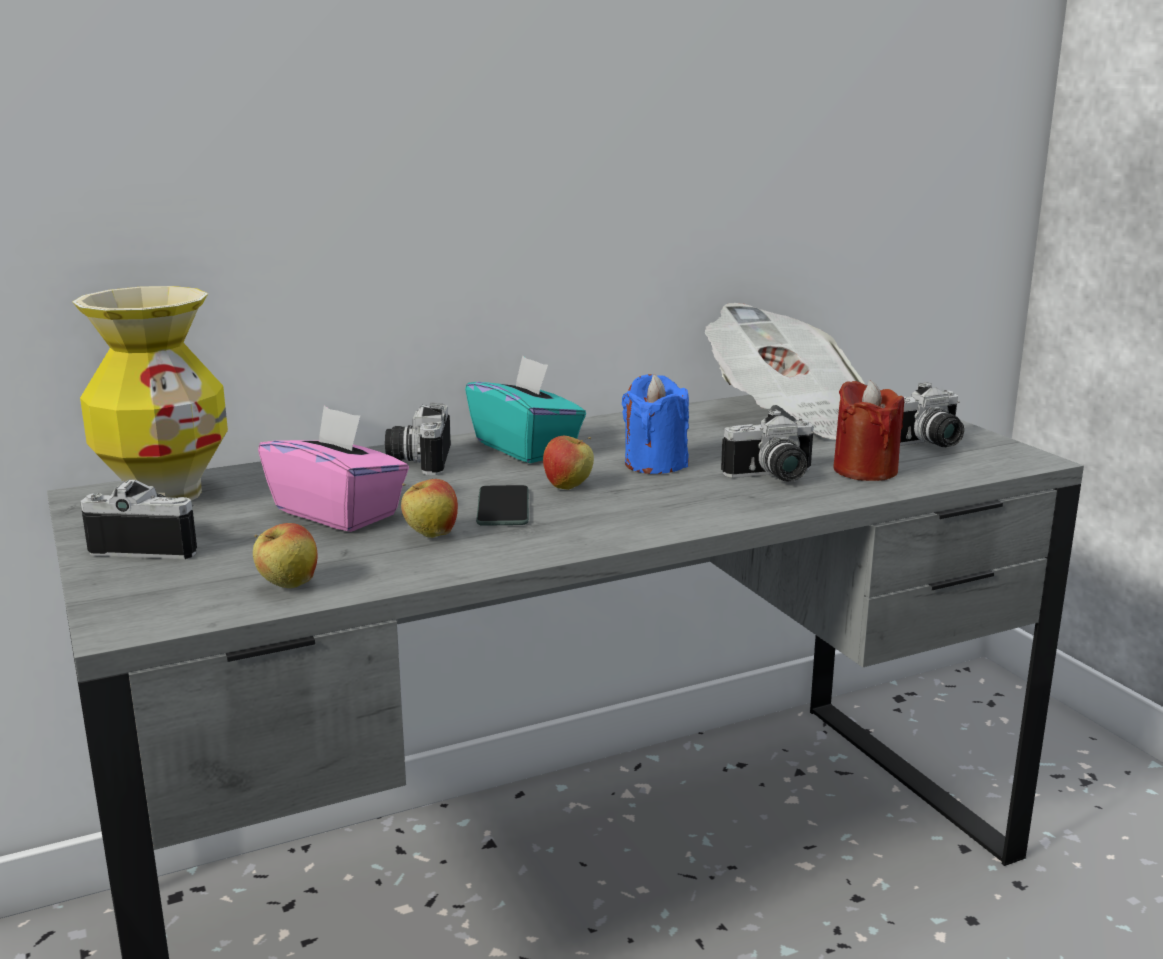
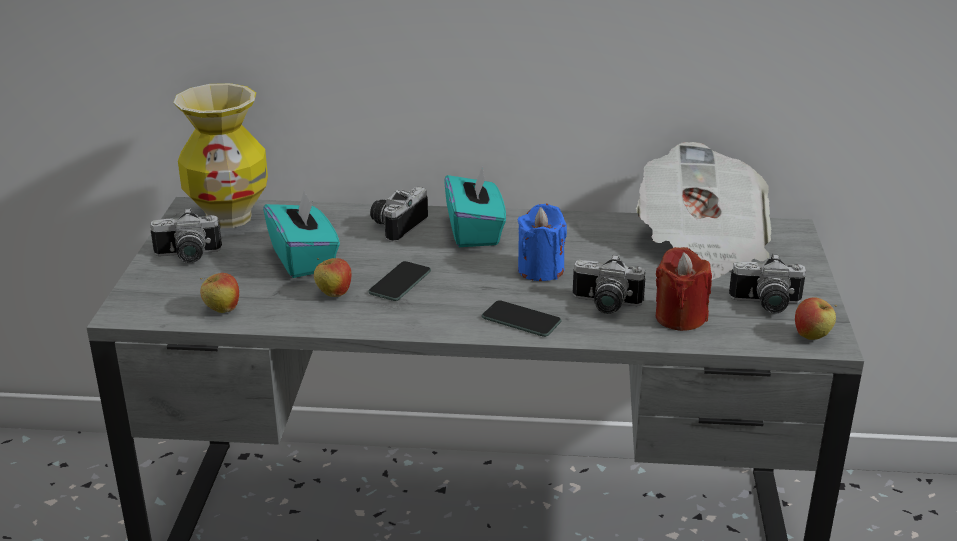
camera: 30 degrees right, 10 degrees up
(152, 544) = (187, 257): camera -> camera turned 135 degrees clockwise
(338, 512) = (304, 259): pink tissue box -> turquoise tissue box
(568, 487) = (459, 275): apple -> apple (812, 336)
(704, 508) = (521, 320): none -> phone

